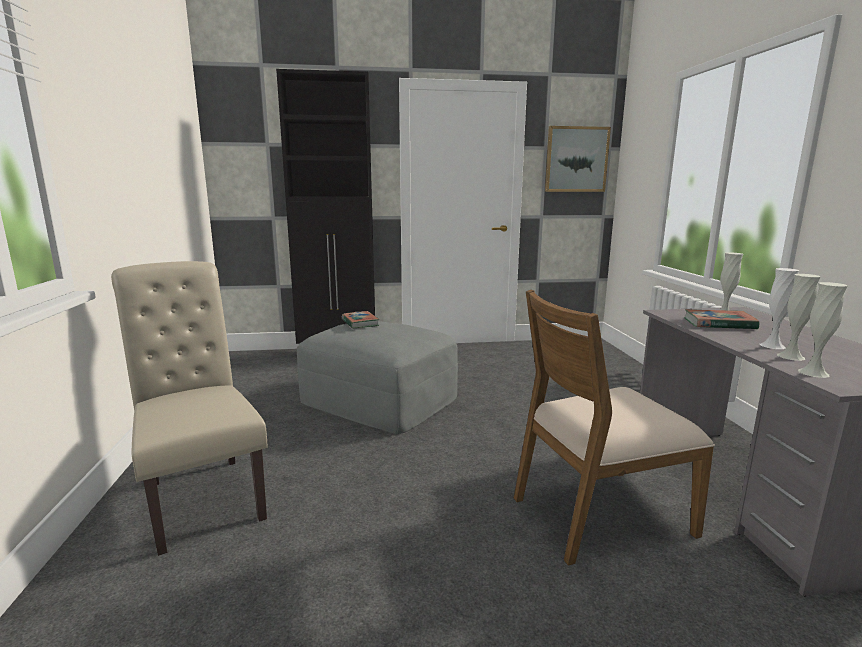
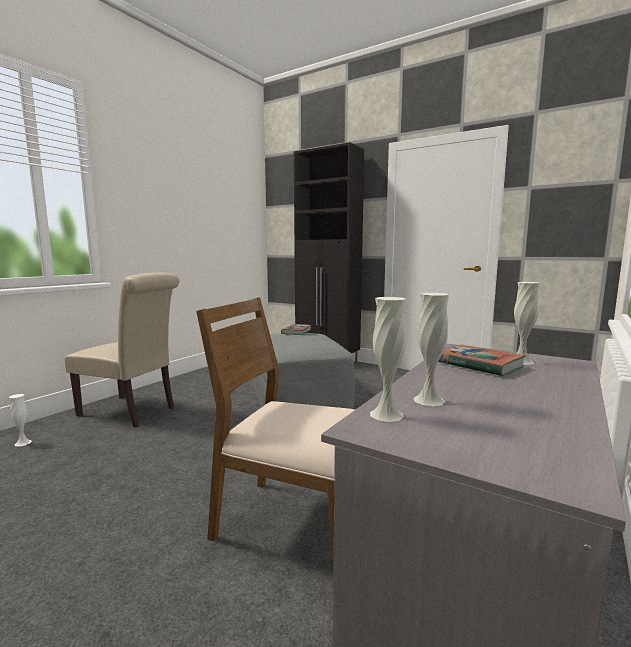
camera: 40 degrees right, 5 degrees down
(202, 495) = (131, 412): beige chair -> beige chair turned 105 degrees clockwise
(576, 159) = (567, 196): picture -> none
(772, 345) = (453, 389): white vase -> white vase (23, 443)

